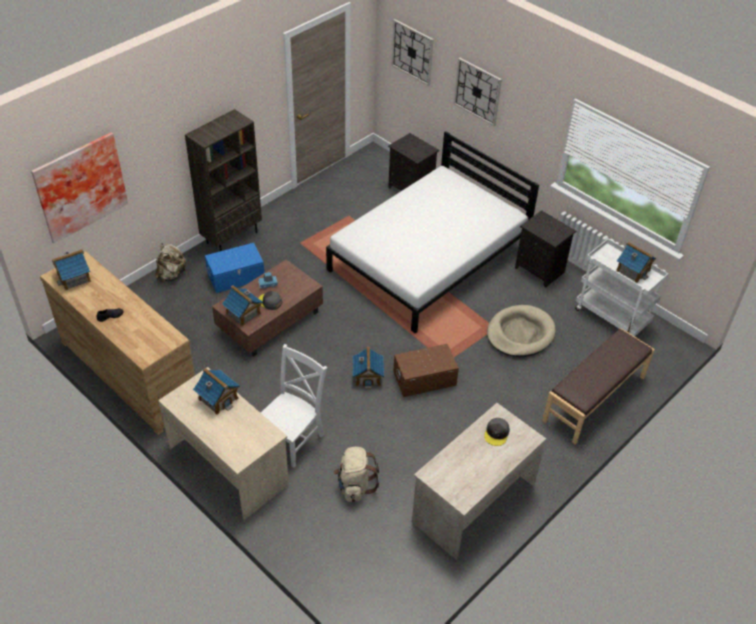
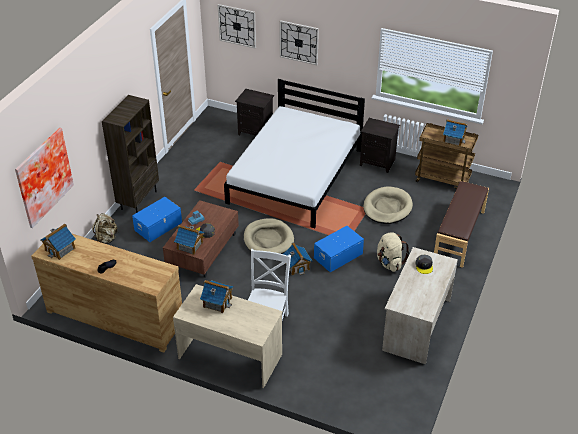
camera: 20 degrees left, 5 degrees down
(352, 331) = (268, 239): none -> beige dog bed
(355, 485) = (329, 340): beige backpack -> beige backpack (389, 263)
(424, 378) = (337, 255): brown storage box -> blue storage box
(612, 317) = (443, 179): white cart -> brown cart

